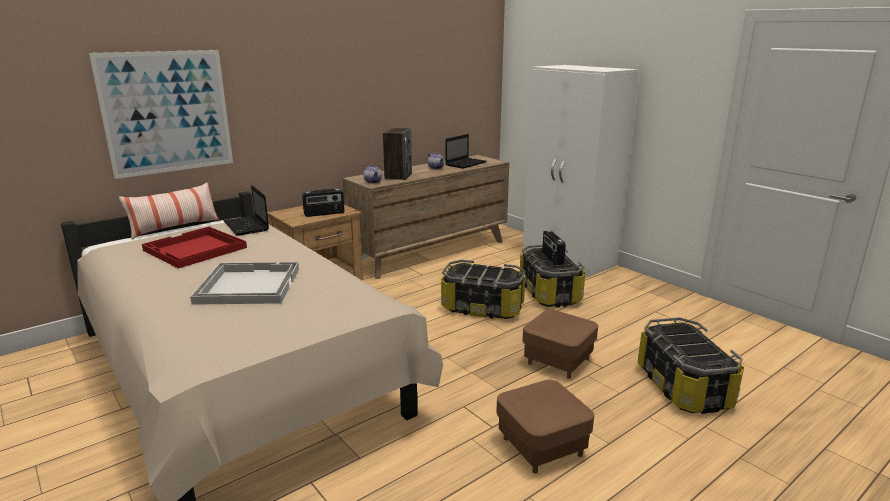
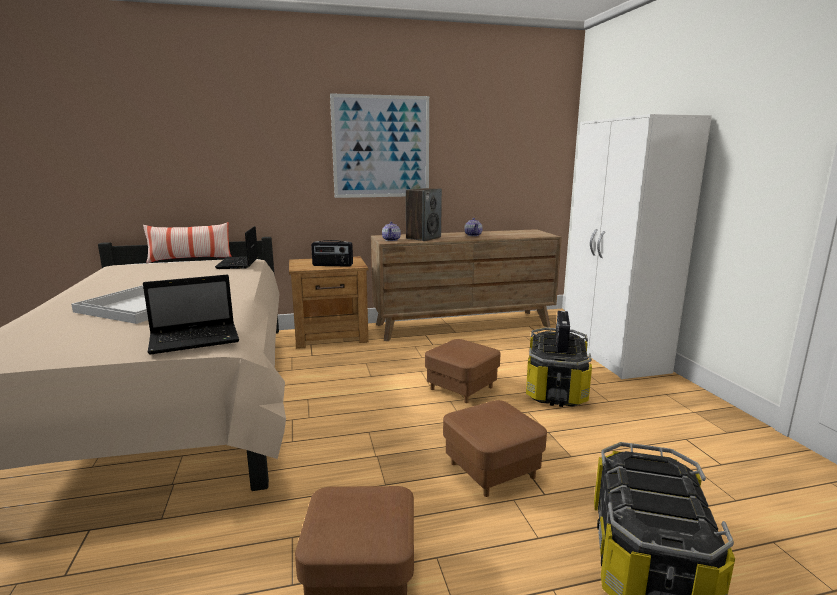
camera: 25 degrees right, 5 degrees down
(167, 112) = (198, 155): picture -> picture (381, 147)
(195, 249) = (166, 274): red tray -> none
(466, 163) = (511, 234): laptop -> laptop (196, 339)
(483, 308) = (461, 388): storage box -> brown ottoman

